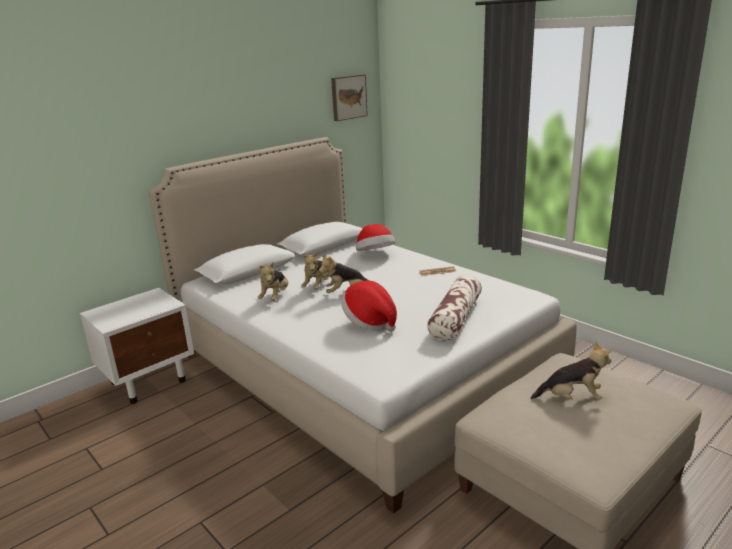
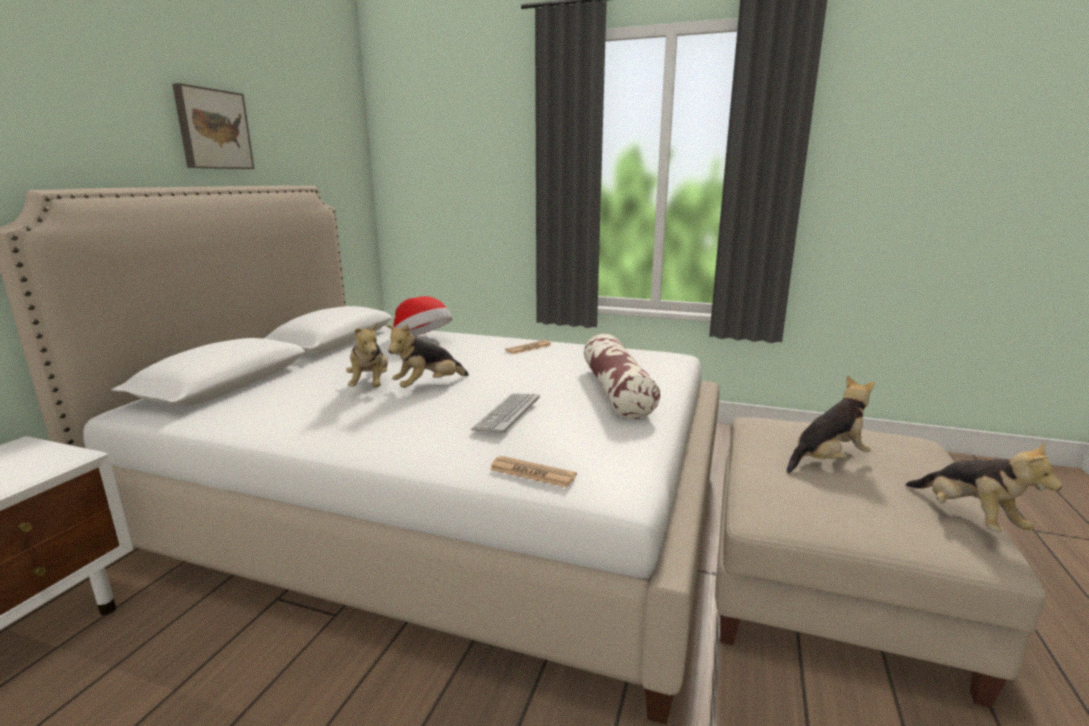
camera: 30 degrees left, 5 degrees down
(275, 297) = (306, 409): plush toy -> plush toy (967, 518)
(348, 97) = (333, 137): picture -> picture (212, 129)
(348, 360) = (532, 473): none -> newspaper
(370, 322) = (507, 414): hat -> keyboard

